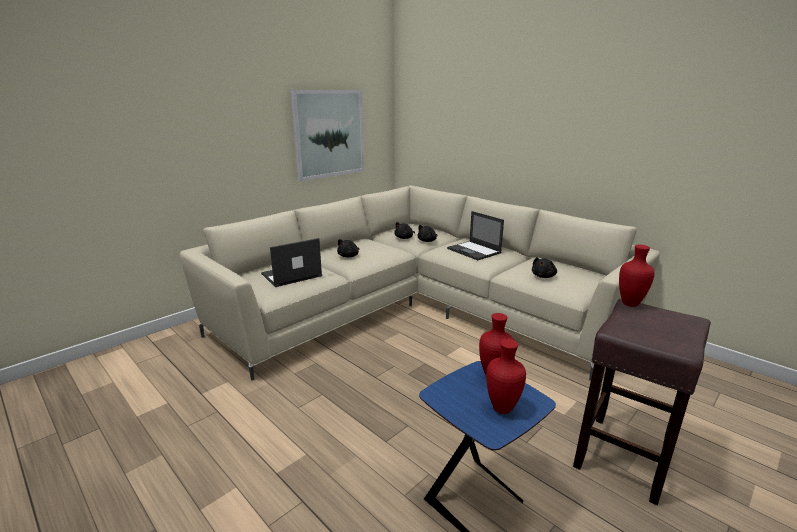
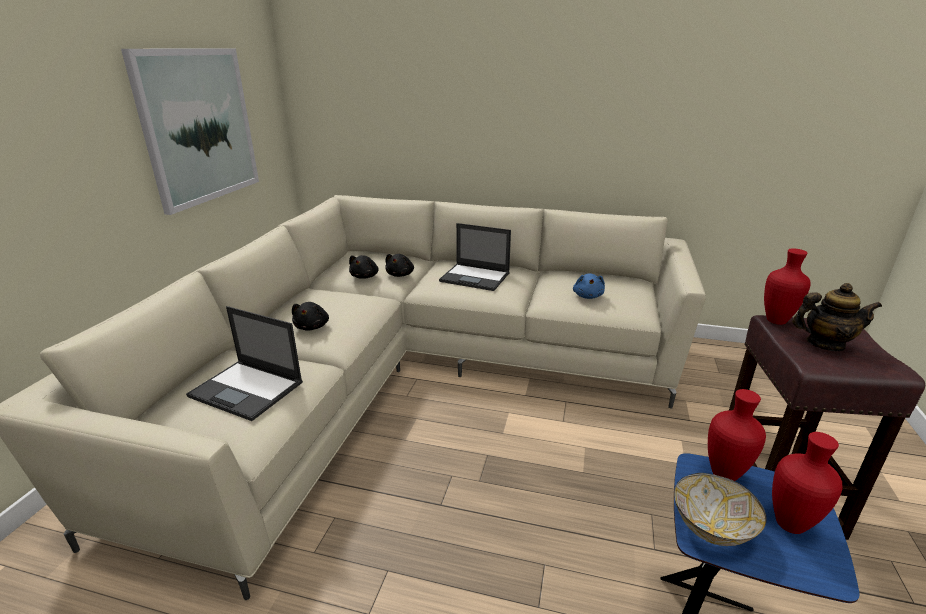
camera: 30 degrees left, 5 degrees up
(291, 275) = (247, 389): laptop -> laptop turned 90 degrees counterclockwise
(448, 392) = (710, 528): none -> bowl
(543, 276) = (588, 296): black plush toy -> blue plush toy
(649, 324) = (825, 344): none -> teapot

